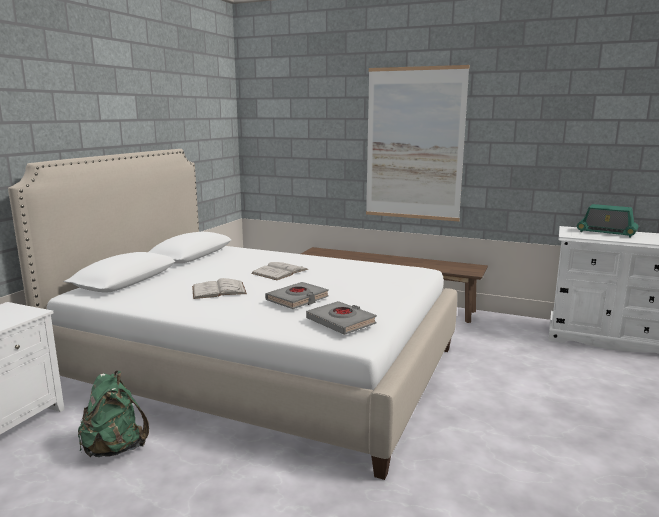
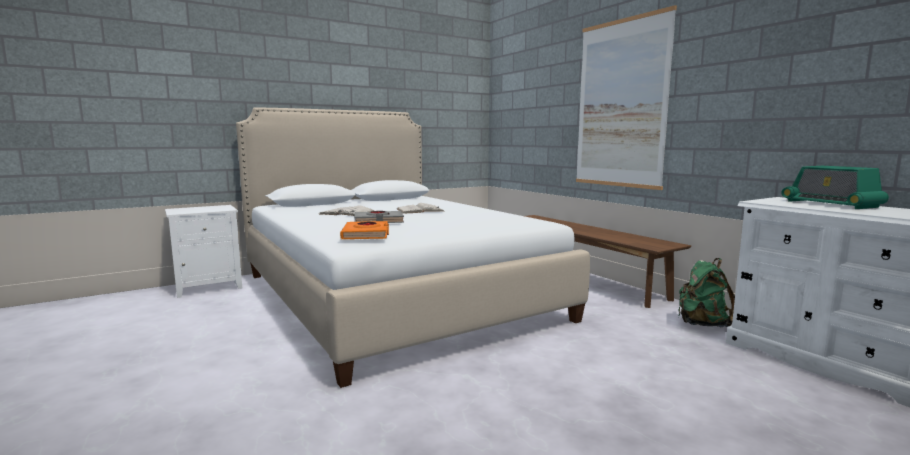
camera: 35 degrees right, 5 degrees down
(115, 448) = (227, 313): green backpack -> green backpack (702, 324)
(341, 322) = (366, 235): grey book -> orange book

